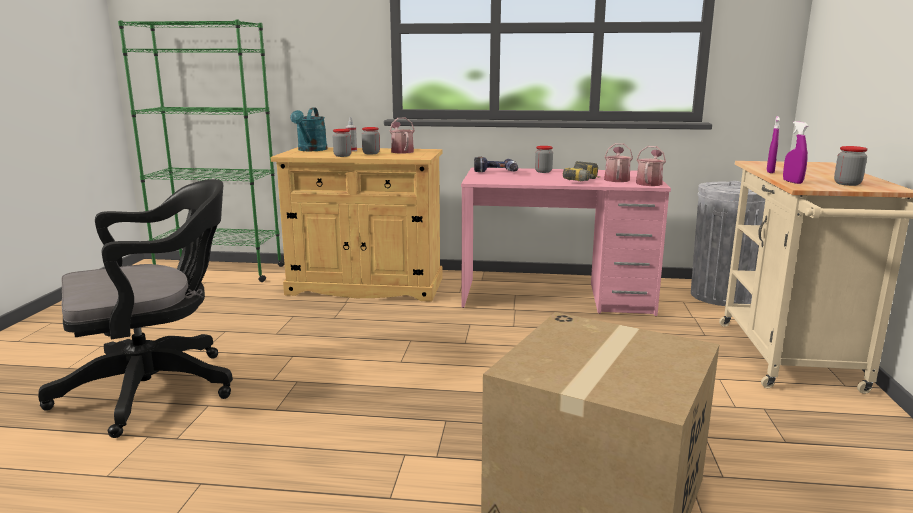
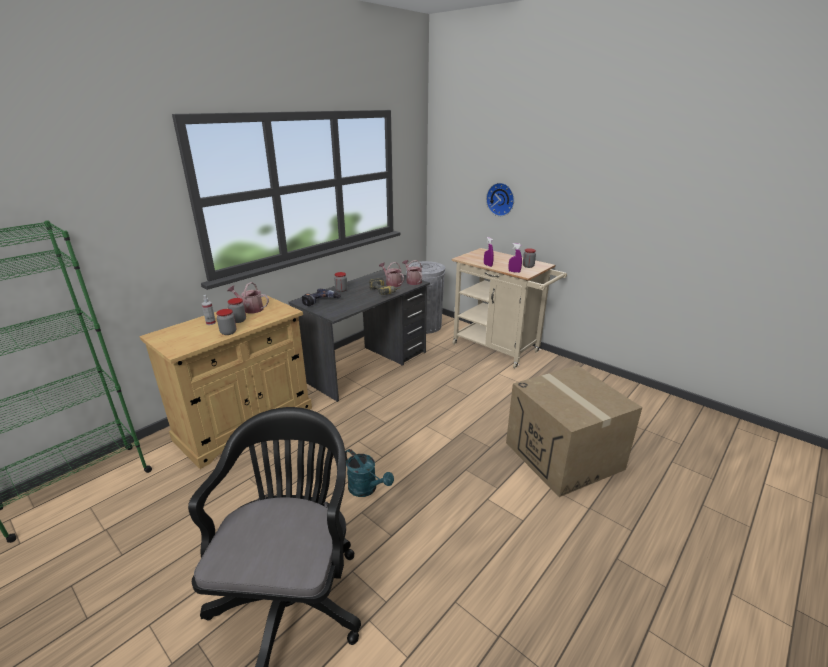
camera: 55 degrees left, 10 degrees up
(311, 150) = (173, 336): turquoise watering can -> turquoise watering can (366, 489)
(556, 297) = (366, 365): pink desk -> grey desk
(877, 61) = (501, 199): none -> wall clock

